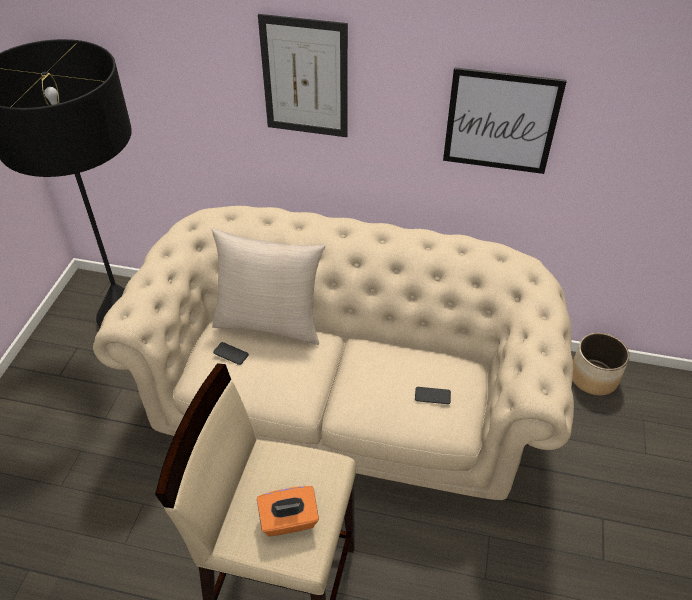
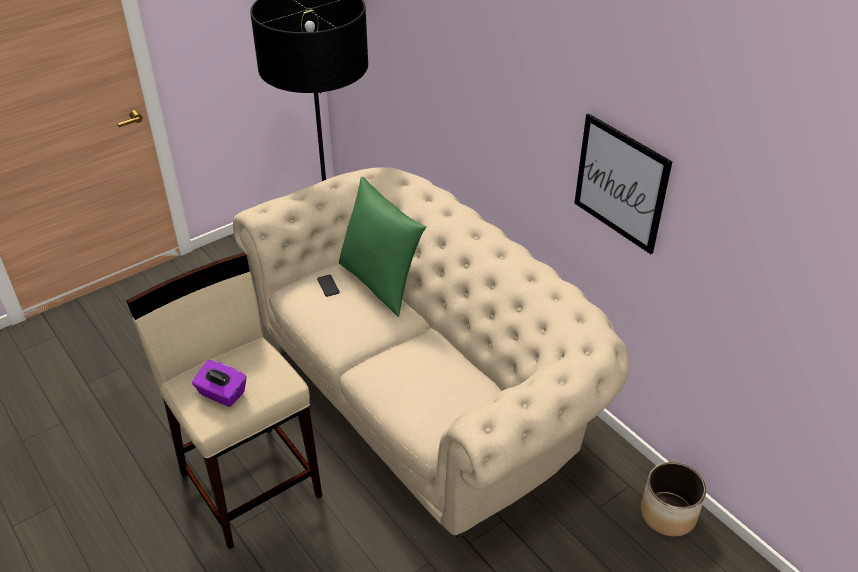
camera: 40 degrees right, 5 degrees down
(270, 323) = (381, 282): beige pillow -> green pillow
(289, 521) = (221, 394): orange tissue box -> purple tissue box
(305, 78) = (487, 81): picture -> none
(432, 396) = (436, 399): phone -> none

